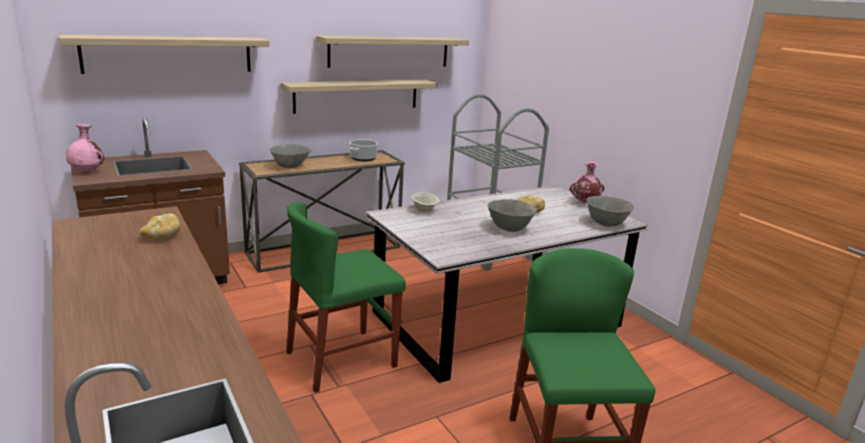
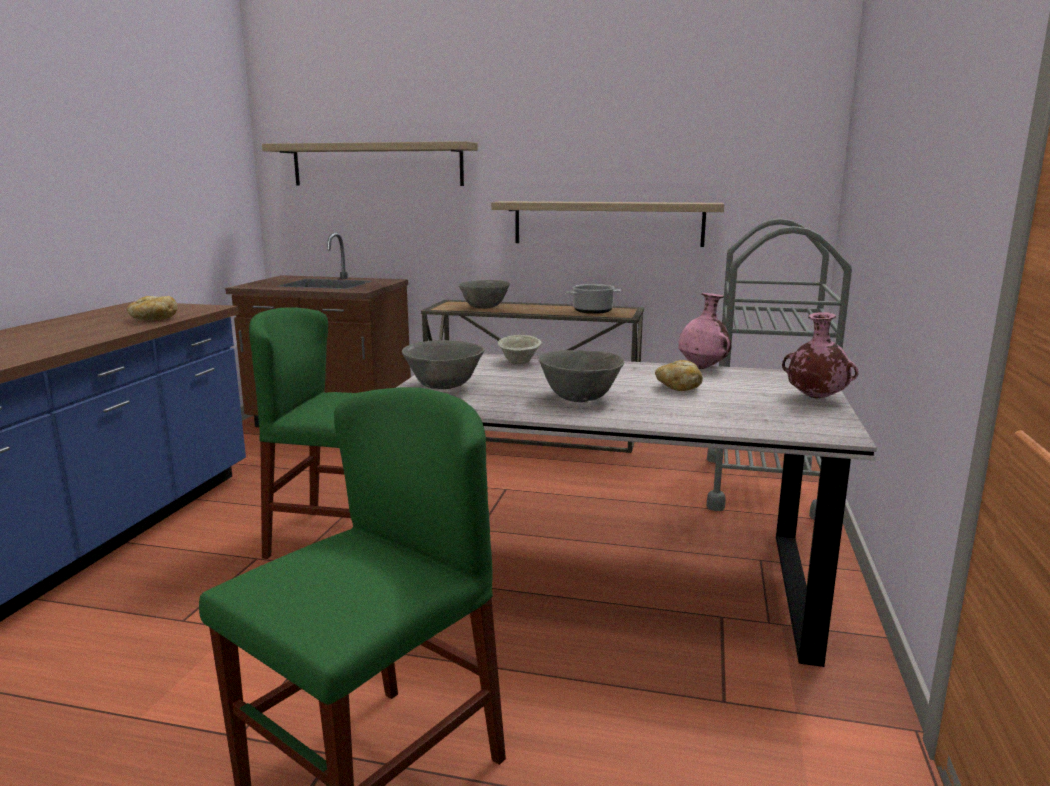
camera: 45 degrees right, 5 degrees down
(87, 172) = (263, 282): pink vase -> pink vase (703, 368)
(390, 51) = (661, 159): shelf -> none
(606, 224) = (777, 427): grey bowl -> grey bowl (444, 386)

